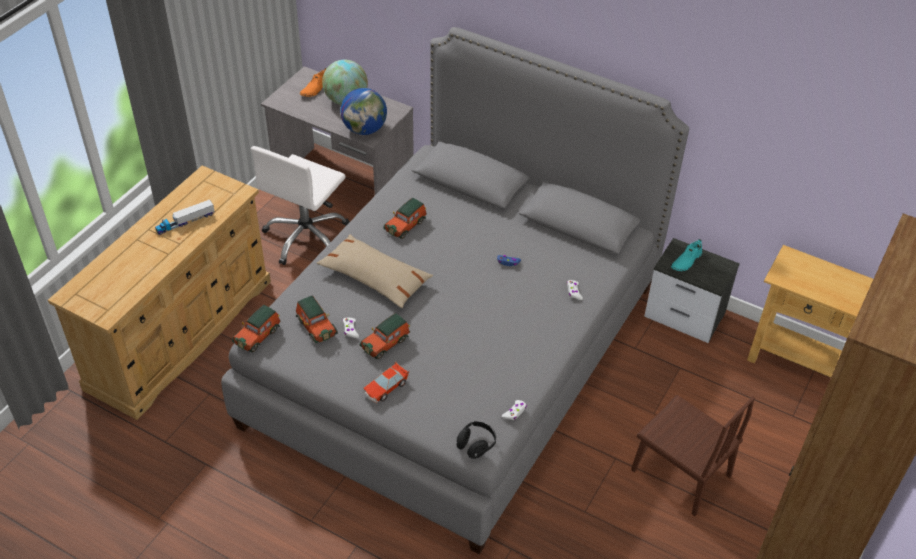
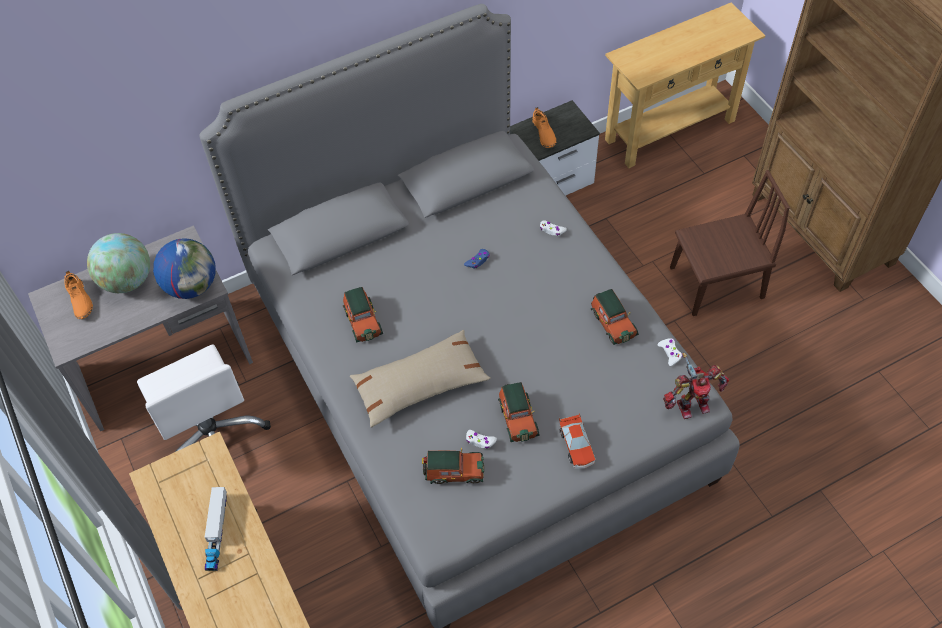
camera: 55 degrees left, 10 degrees up
(258, 335) = (428, 534): toy car -> toy car (612, 322)
(476, 445) = (691, 404): black headphones -> toy robot
(686, 261) = (543, 134): turquoise shoe -> orange shoe

